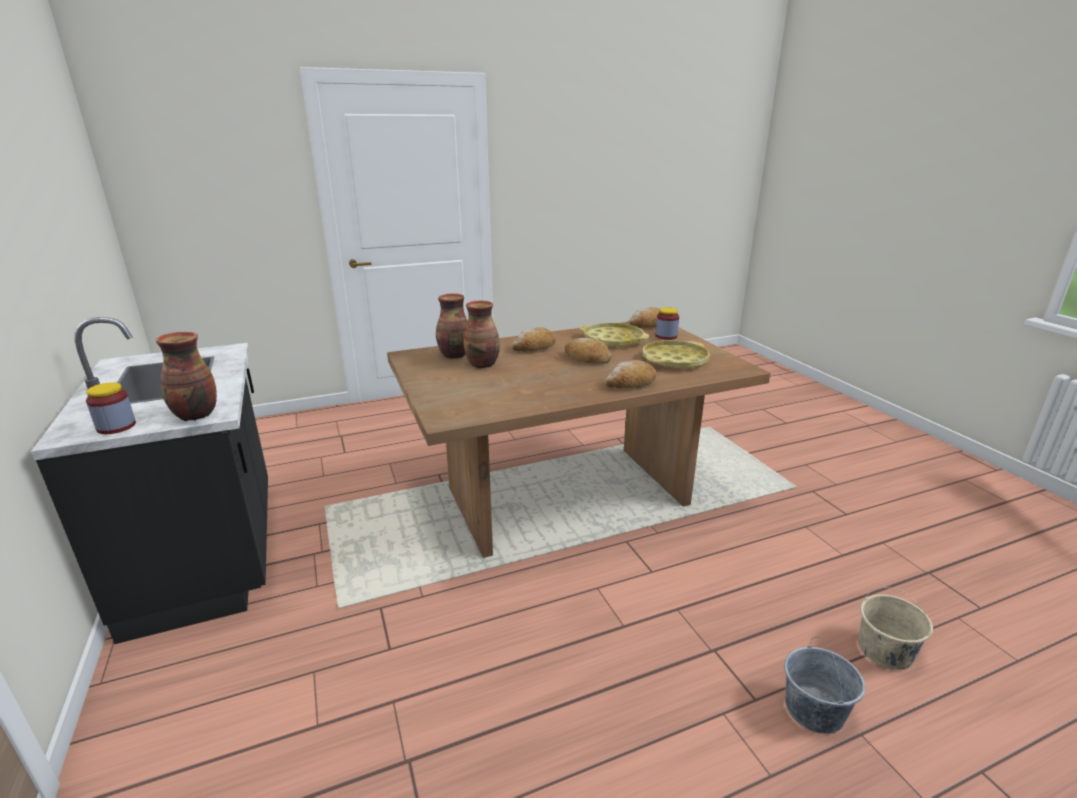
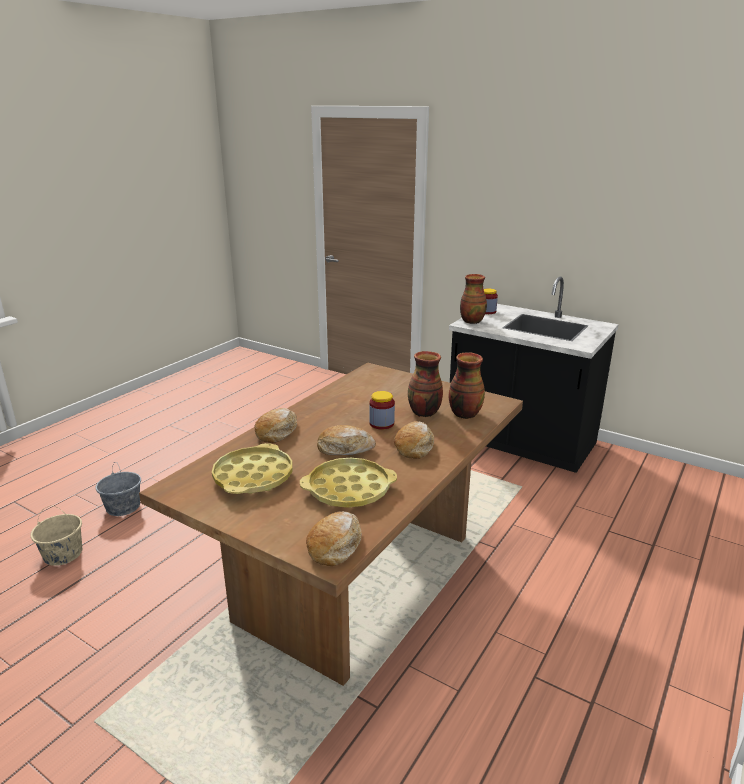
camera: 145 degrees right, 0 degrees up
(666, 336) = (290, 524): jar -> jar (381, 423)

